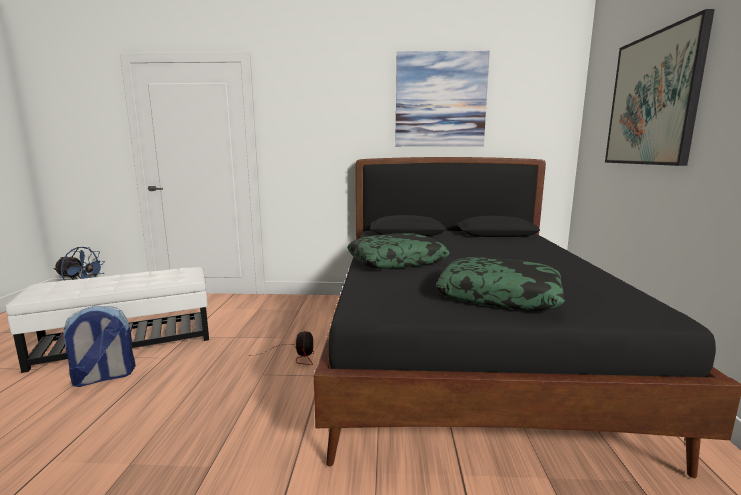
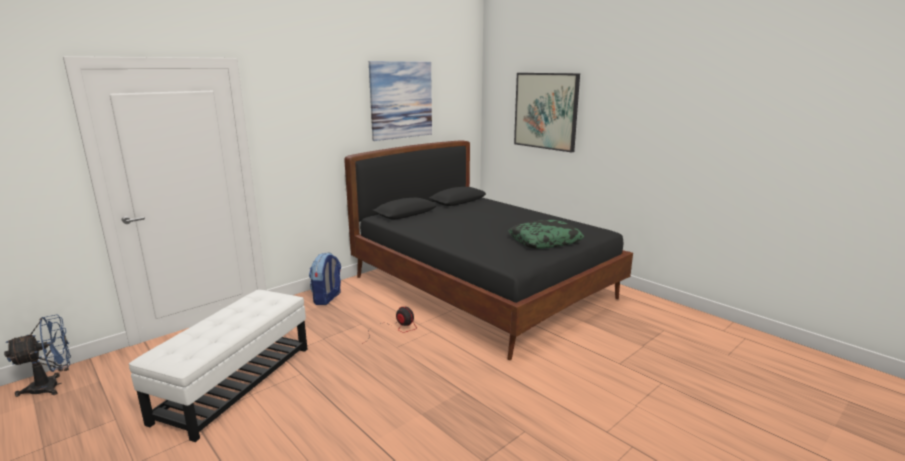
camera: 45 degrees left, 5 degrees up
(103, 377) = (285, 404): backpack -> backpack (327, 298)
(396, 261) = (458, 236): pillow -> none

